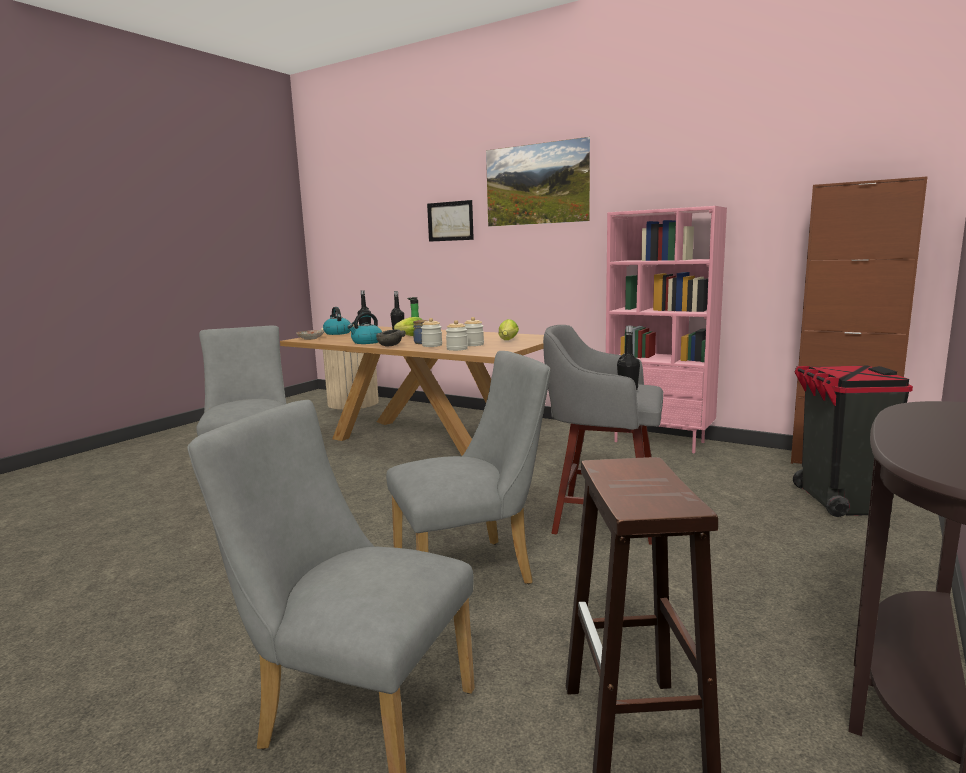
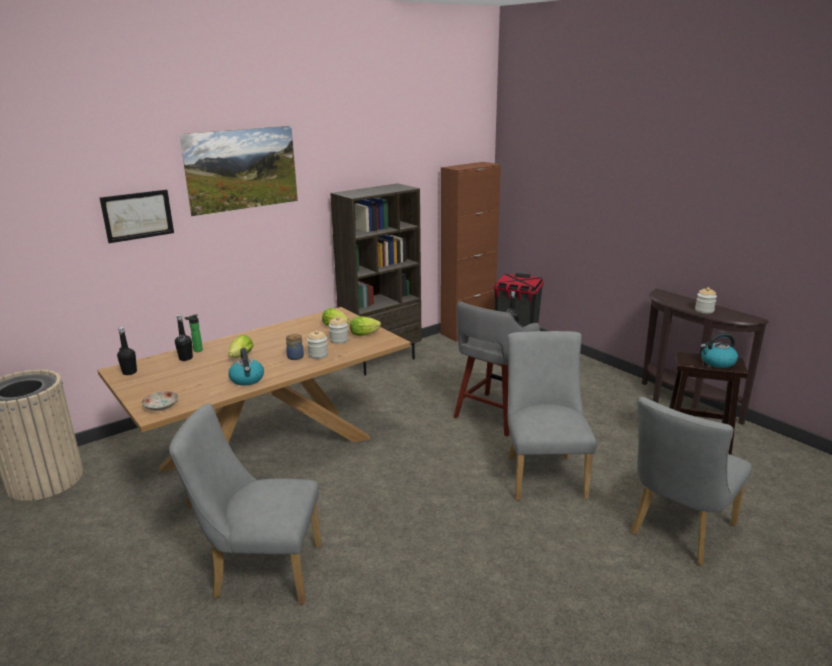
camera: 70 degrees left, 10 degrees up
(337, 333) = (139, 389): kettle -> kettle (717, 362)
(390, 346) = (291, 371): grey bowl -> none
(457, 349) = (353, 348): jar -> jar (704, 310)
(499, 347) = (366, 334): none -> lettuce
(660, 441) = (381, 361): pink bookcase -> brown bookcase

